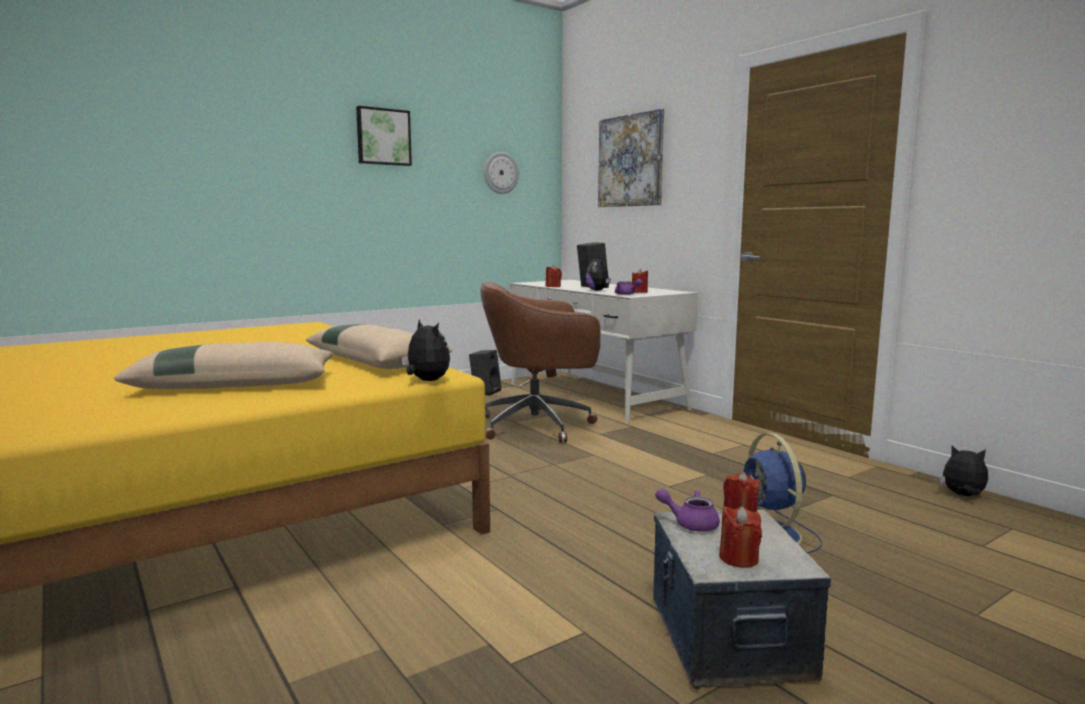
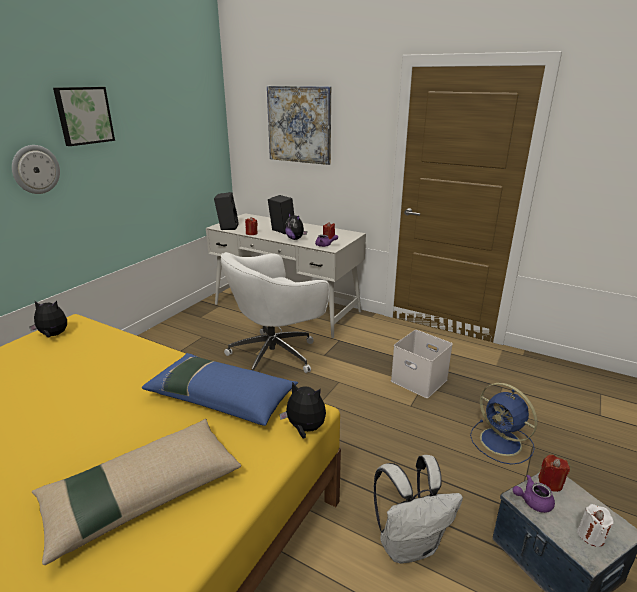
camera: 25 degrees left, 15 degrees up
(377, 361) = (222, 397): beige pillow -> blue pillow
(485, 391) = (202, 318): black speaker -> black speaker (227, 227)
(500, 173) = (184, 133): wall clock -> wall clock (35, 169)
(537, 578) = (409, 544): none -> white backpack
(539, 425) = (275, 355): brown office chair -> white office chair
(709, 470) = (420, 380): none -> white storage box
(738, 558) = (591, 535): red candle -> white candle
(963, 495) = (560, 368): plush toy -> plush toy (53, 335)

